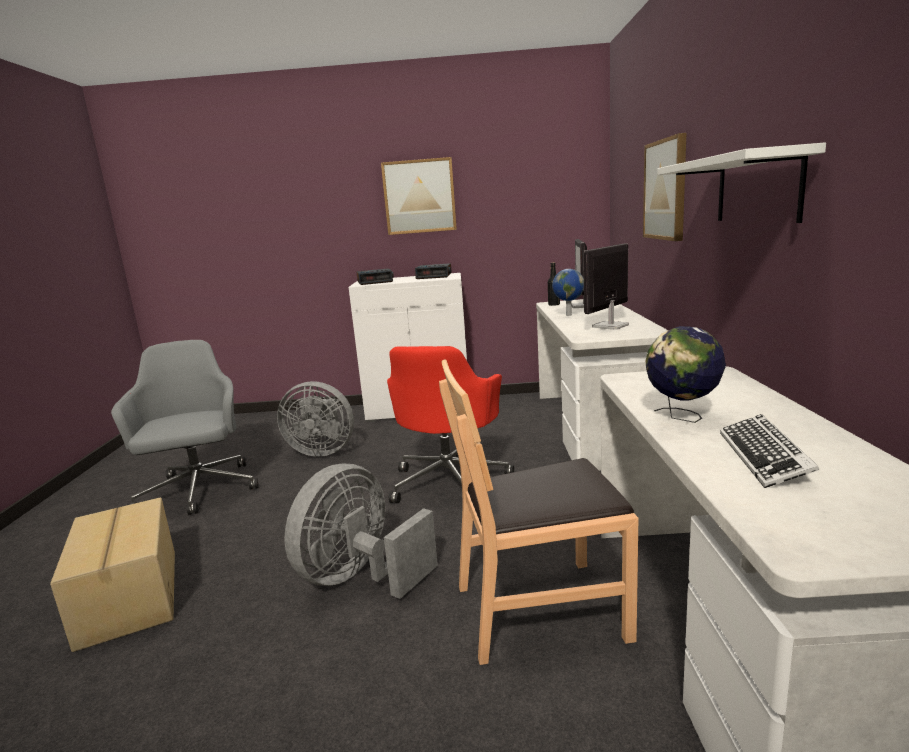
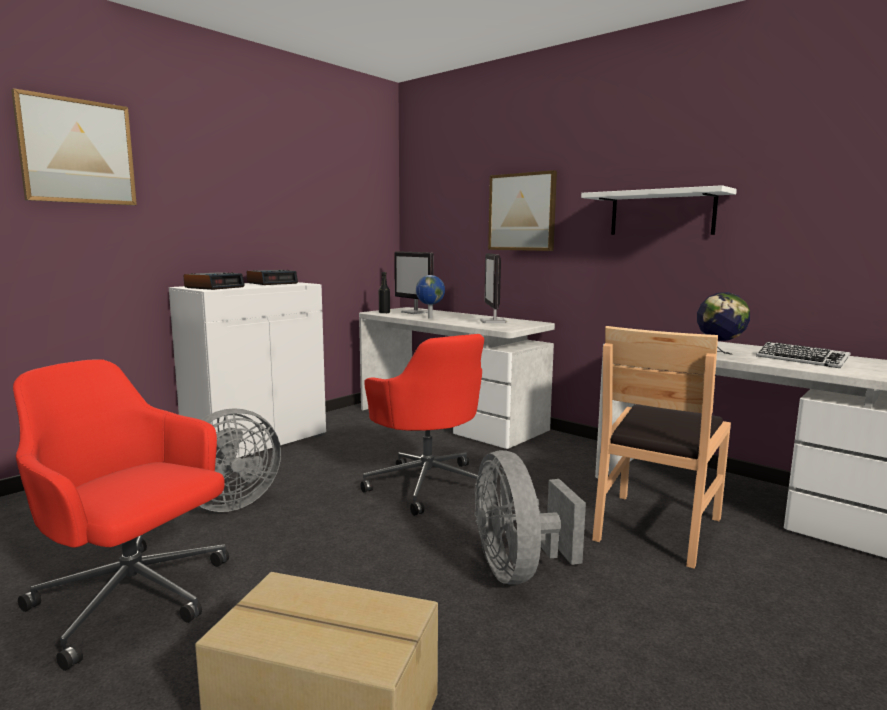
camera: 50 degrees left, 5 degrees down
(198, 491) = (134, 599): grey office chair -> red office chair
(419, 196) = (242, 192): picture -> picture (77, 152)

